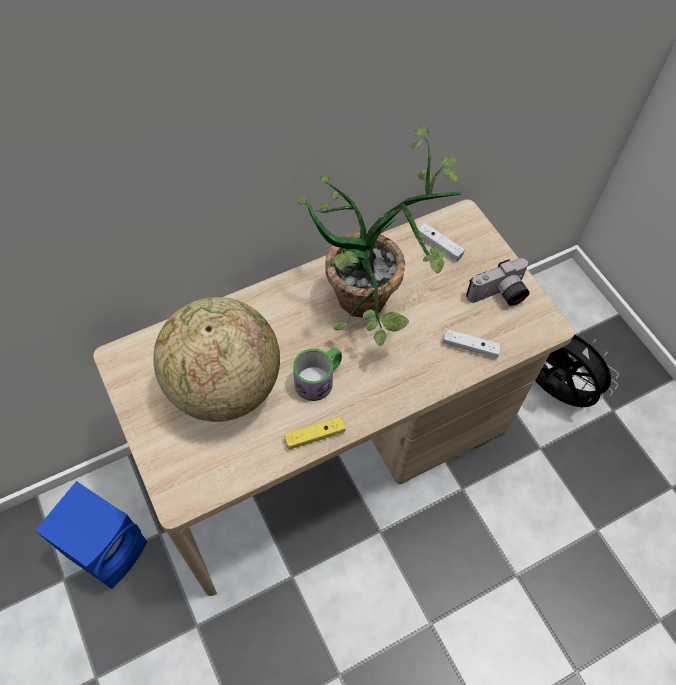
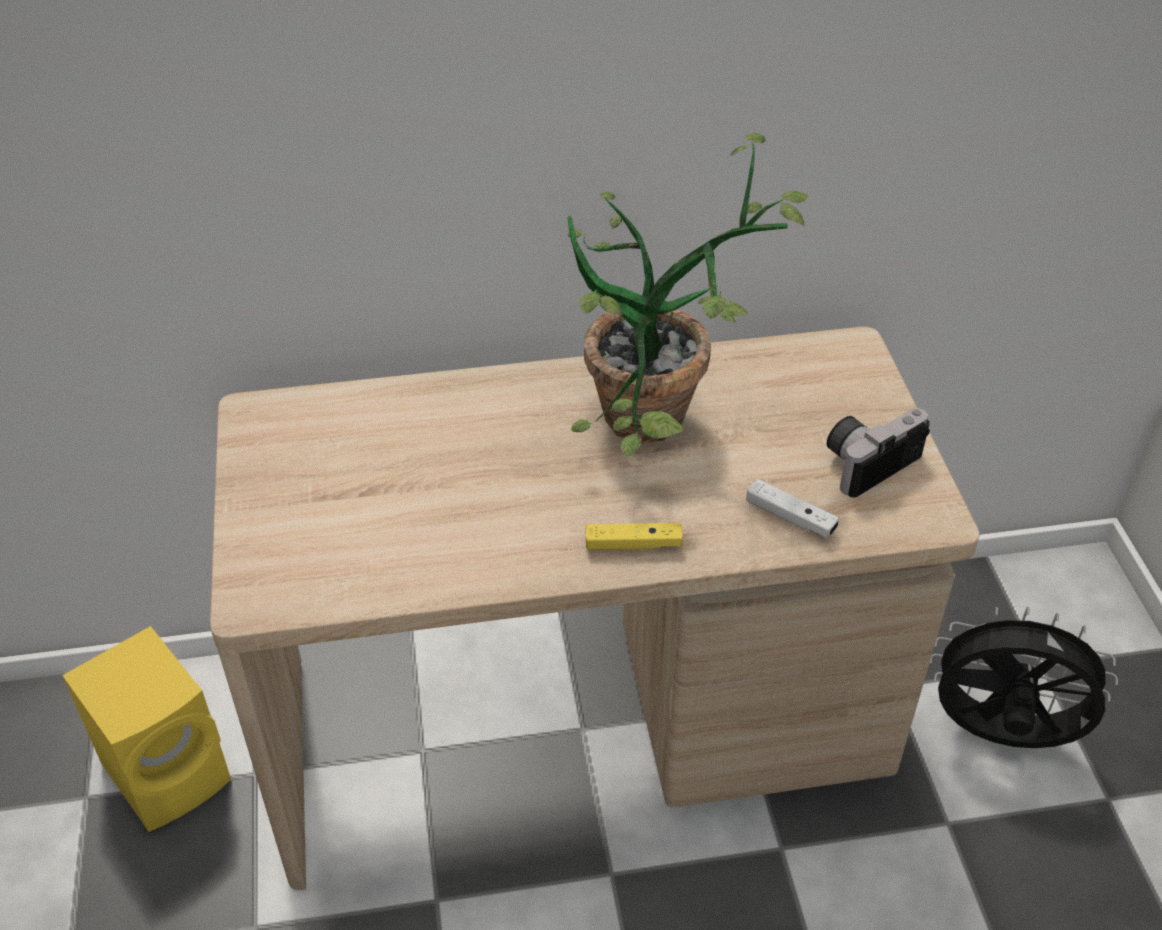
camera: 20 degrees right, 15 degrees down
(109, 547) = (171, 771): blue speaker -> yellow speaker
(224, 386) = (384, 480): globe -> none
(315, 436) = (489, 574): yellow game controller -> yellow game controller (633, 544)
(319, 379) = (530, 504): mug -> none
(439, 245) = (797, 376): white game controller -> none
(499, 296) = (868, 461): camera -> camera turned 150 degrees clockwise
(552, 390) = (1000, 737): black fan -> black fan turned 45 degrees counterclockwise

